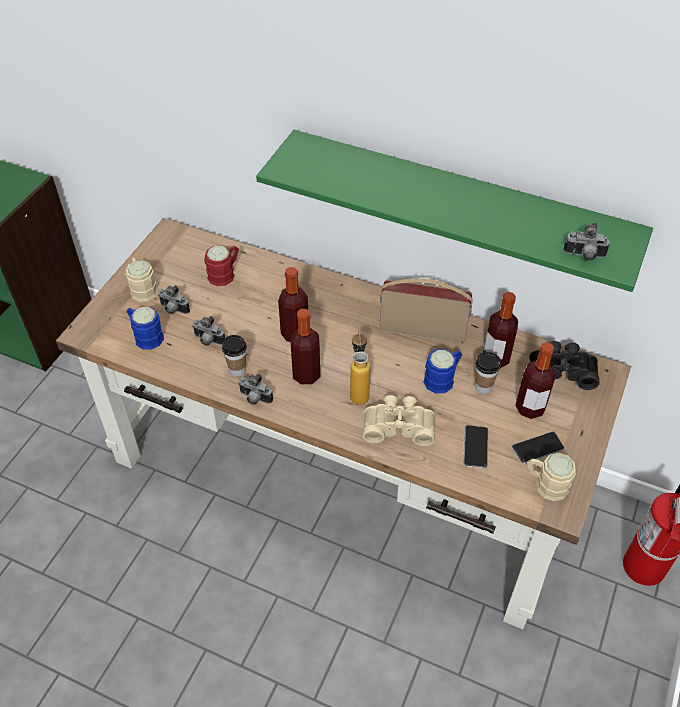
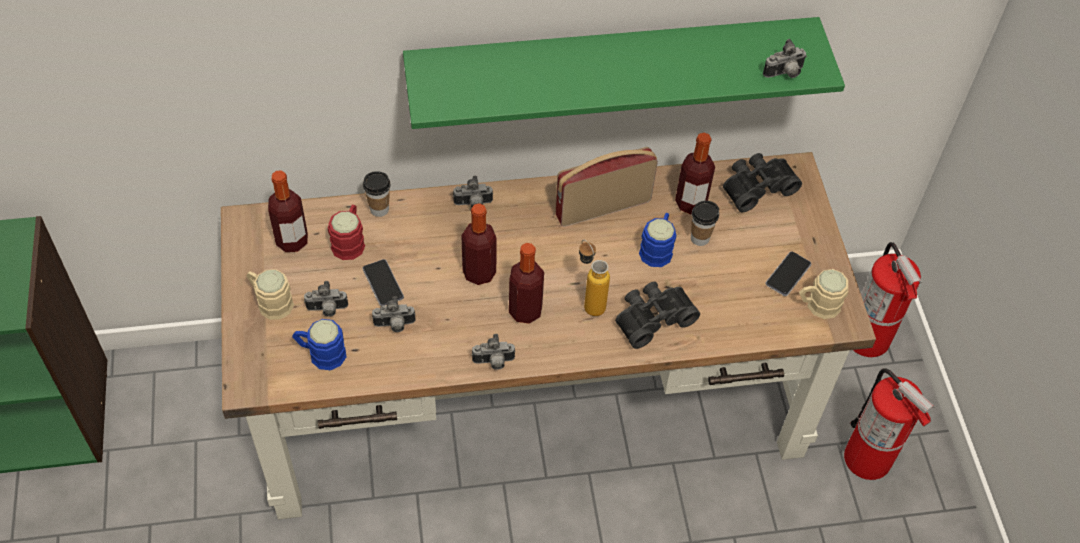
camera: 35 degrees left, 5 degrees up
(237, 370) = (451, 341): cup -> cup (379, 209)
(328, 287) = (473, 204): none -> camera
(398, 426) = (652, 317): beige binoculars -> black binoculars
(475, 447) = (735, 302): phone -> phone (383, 283)
(530, 408) = (755, 238): bottle -> bottle (292, 241)
(578, 662) = (868, 459): none -> fire extinguisher

